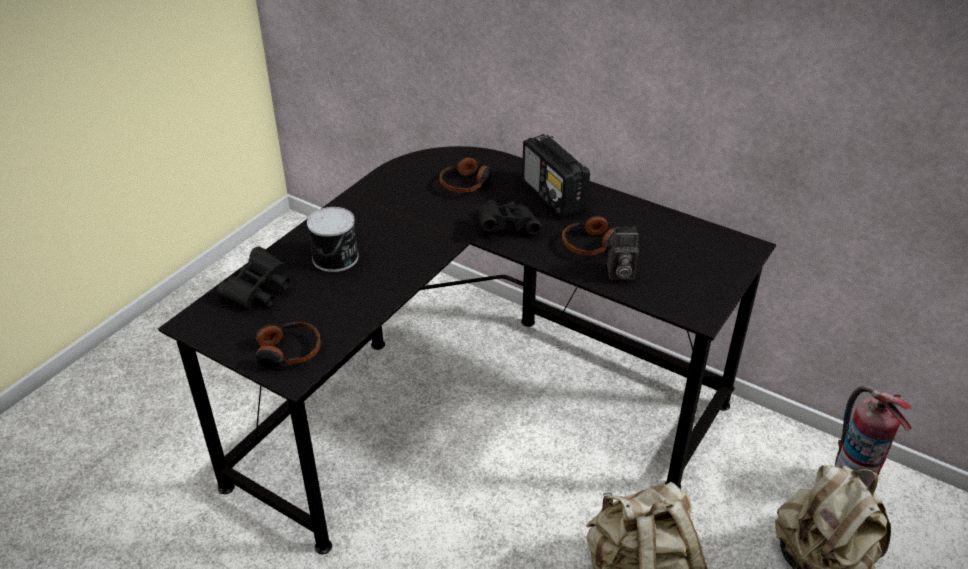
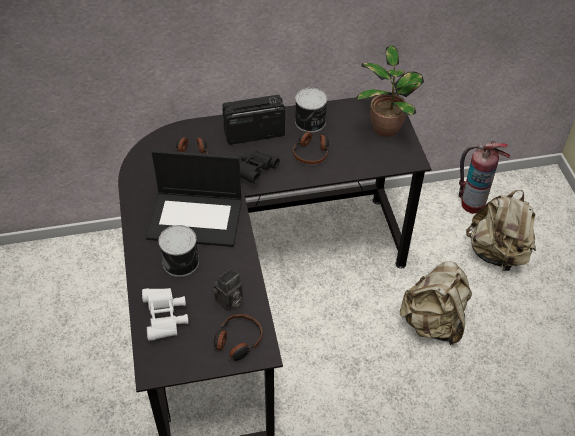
camera: 45 degrees left, 10 degrees up
(258, 291) = (165, 318): black binoculars -> white binoculars
(399, 232) = (196, 218): none -> laptop
(553, 197) = (253, 133): radio -> radio turned 150 degrees clockwise
(619, 273) = (347, 161): camera -> camera (229, 302)
(629, 218) = (310, 122): none -> can
(712, 267) = (385, 126): none -> potted plant

